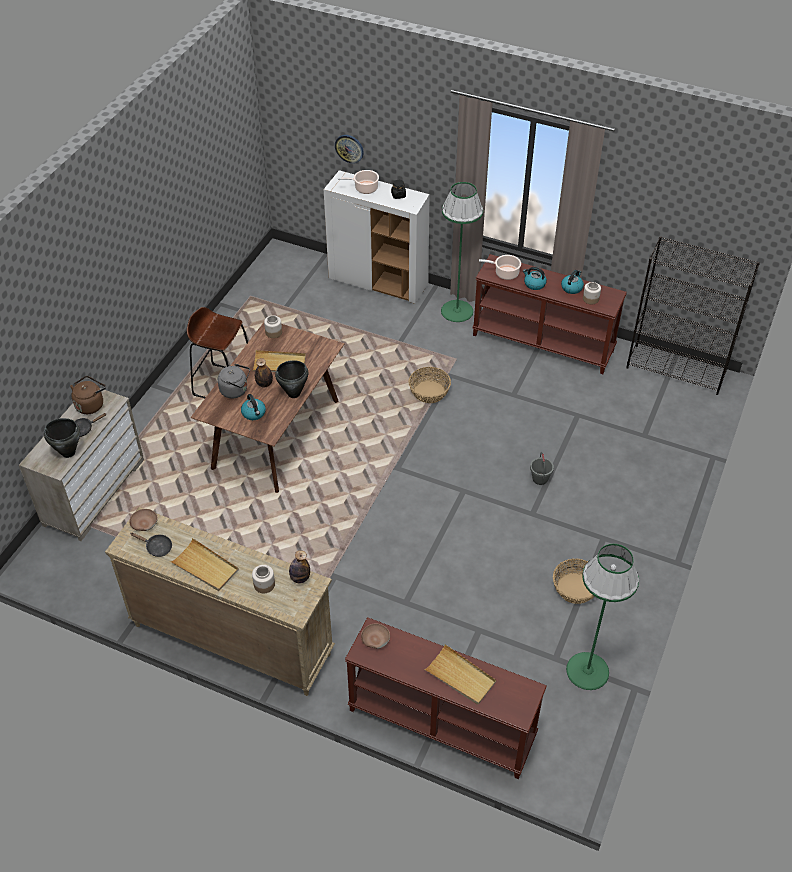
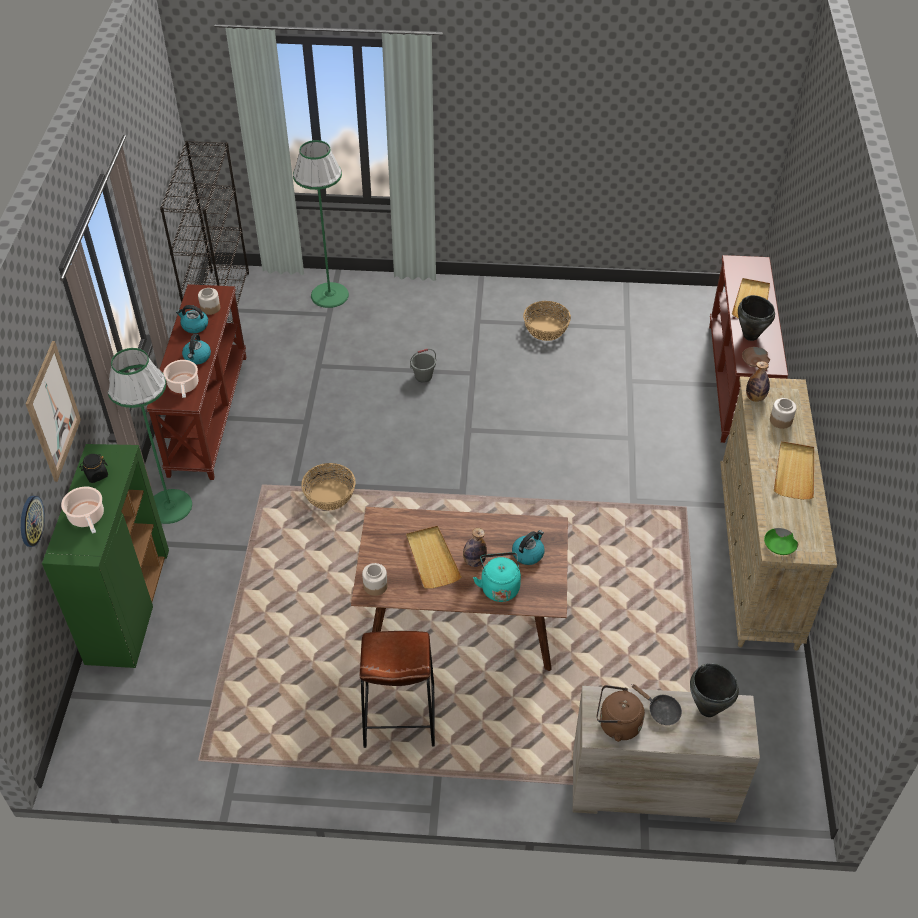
camera: 110 degrees left, 0 degrees up
(144, 523) = (779, 546): brown bowl -> green bowl
(156, 547) = (800, 521): black frying pan -> none
(236, 390) = (499, 587): grey kettle -> turquoise kettle
(294, 393) = (476, 526): black cooking pot -> black cooking pot (750, 335)
(379, 282) = (128, 606): white cabinet -> green cabinet
(412, 143) = (53, 411): none -> picture
(587, 671) = (627, 307): green floor lamp -> green floor lamp (330, 295)

